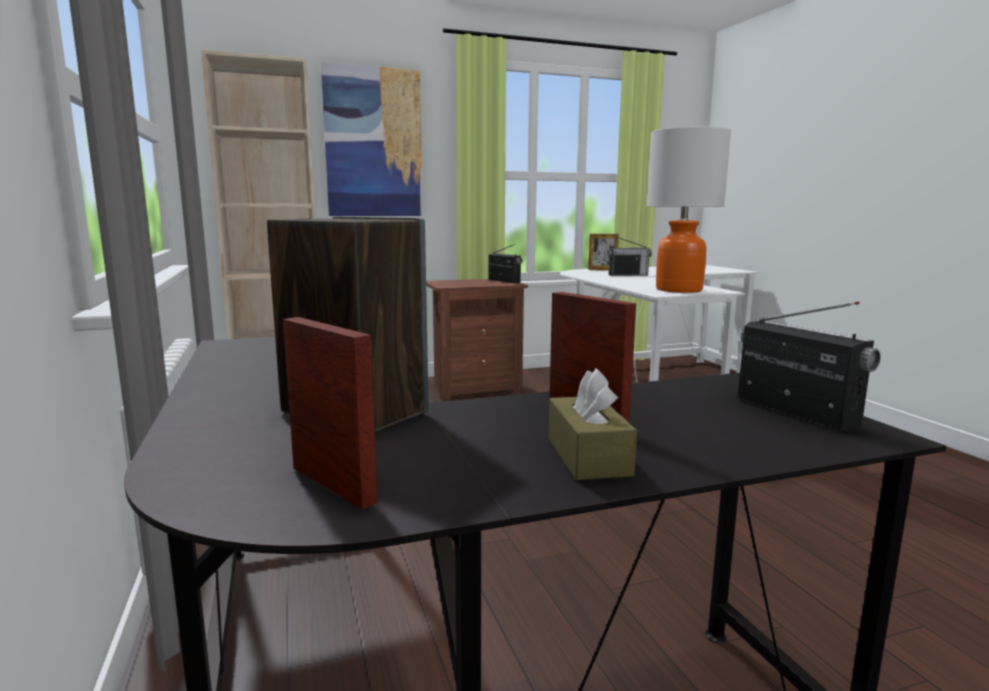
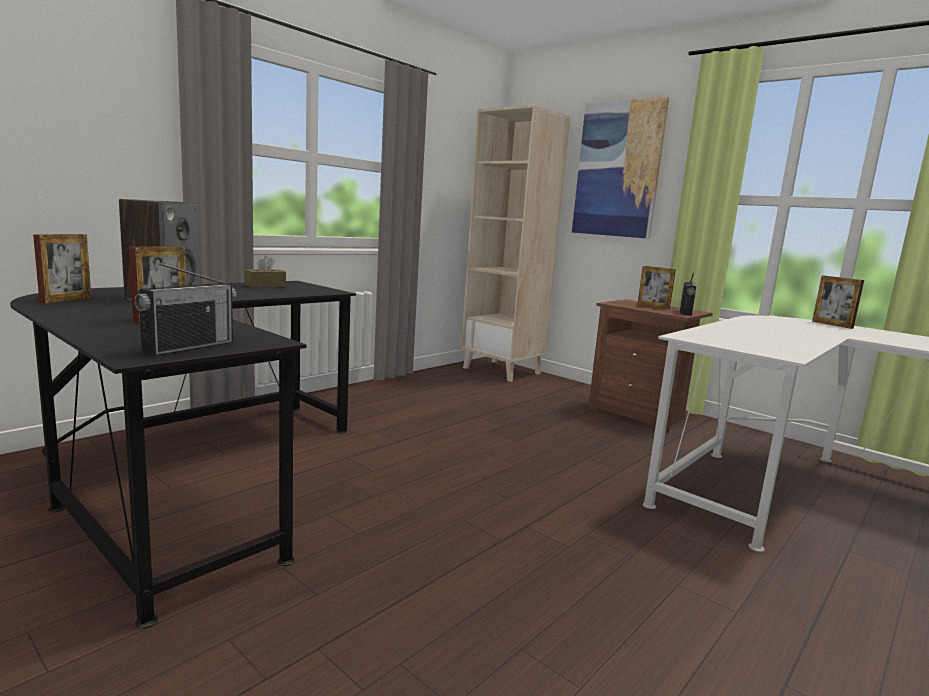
camera: 60 degrees right, 0 degrees up
(471, 282) = (653, 307): none -> picture frame
(588, 456) = (96, 319): brown tissue box -> brown tissue box (265, 285)
(628, 275) = (811, 331): radio -> none
(678, 290) = (738, 342): table lamp -> none

